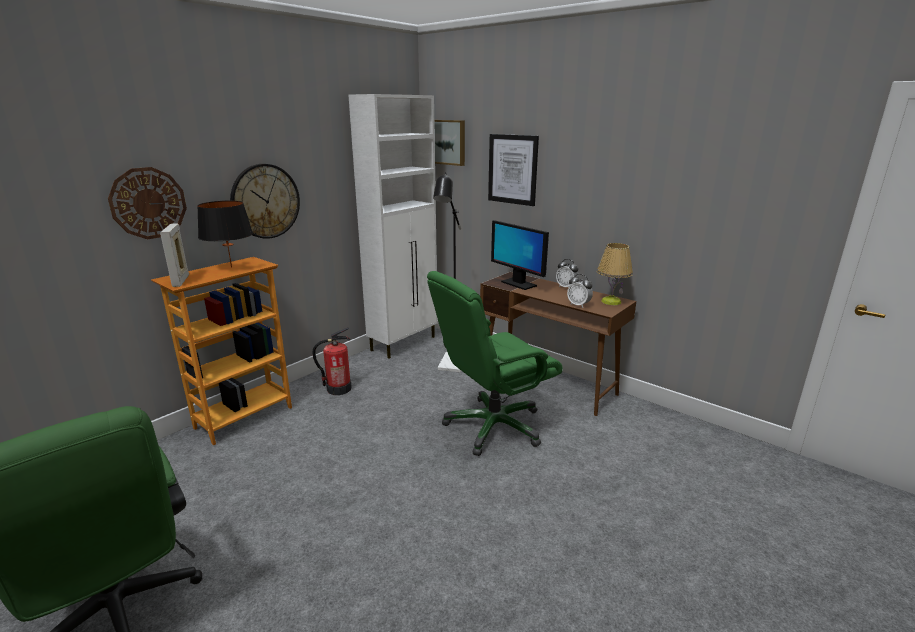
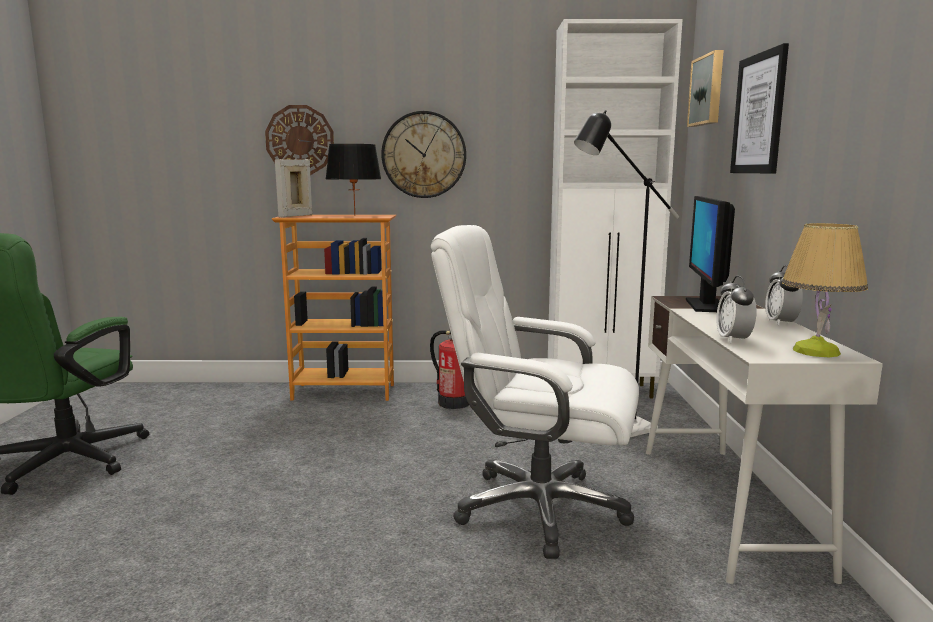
camera: 50 degrees right, 10 degrees down
(493, 426) = (538, 509): green office chair -> white office chair
(548, 383) = (726, 506): brown desk -> white desk

